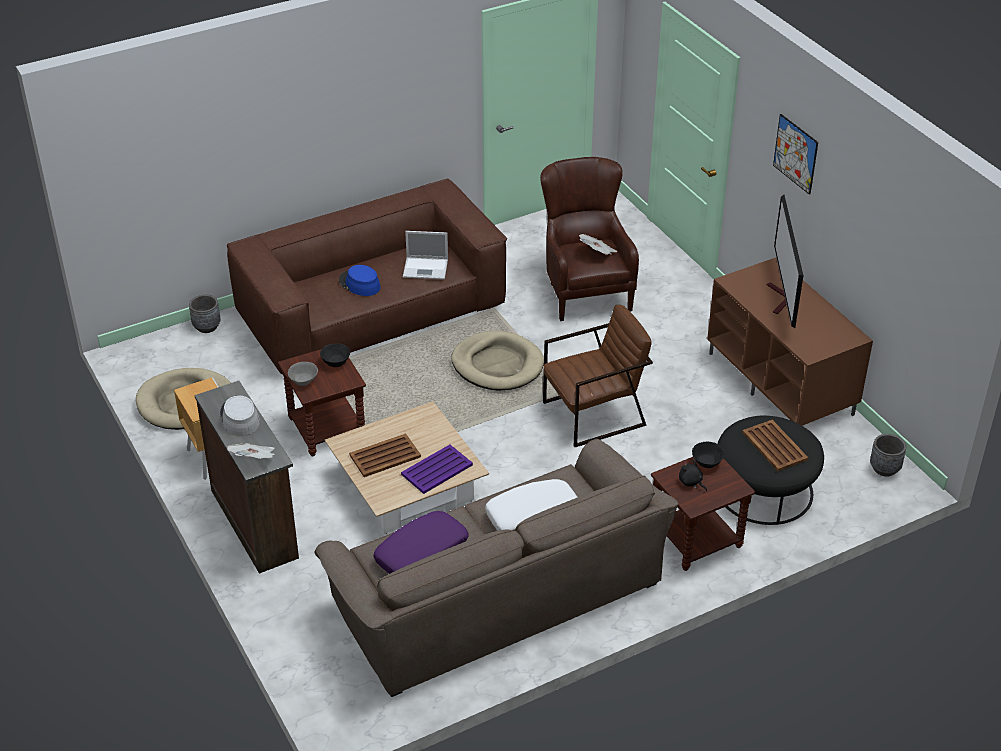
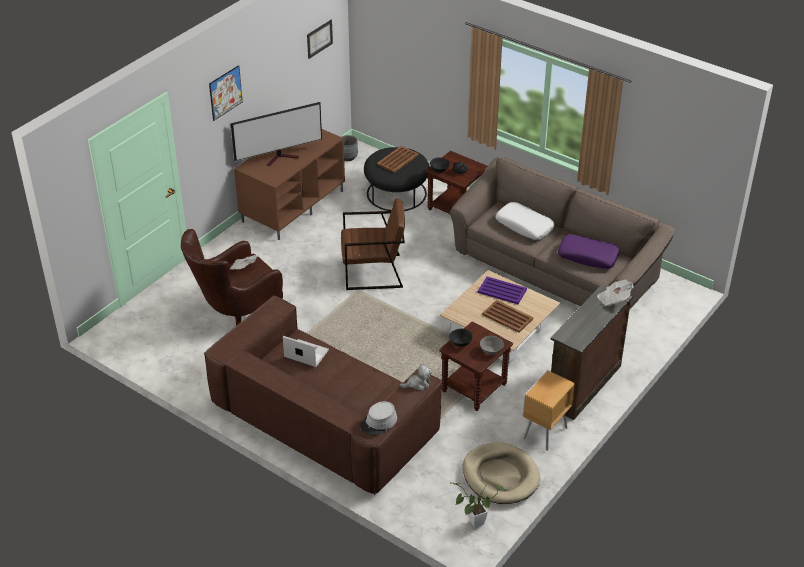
camera: 115 degrees left, 0 degrees up
(146, 363) = (473, 524): none -> potted plant
(207, 327) = (405, 508): grey planter -> none
(239, 418) = (585, 321): grey hat -> grey hat (378, 422)
(284, 294) = (417, 384): none -> plush toy
(359, 284) = (347, 382): blue hat -> none
(426, 268) = (305, 354): laptop -> laptop turned 45 degrees counterclockwise
(497, 365) = (350, 329): beige dog bed -> none
(594, 414) = (373, 272): brown armchair -> brown armchair turned 135 degrees clockwise
(932, 270) = (319, 39): none -> picture

